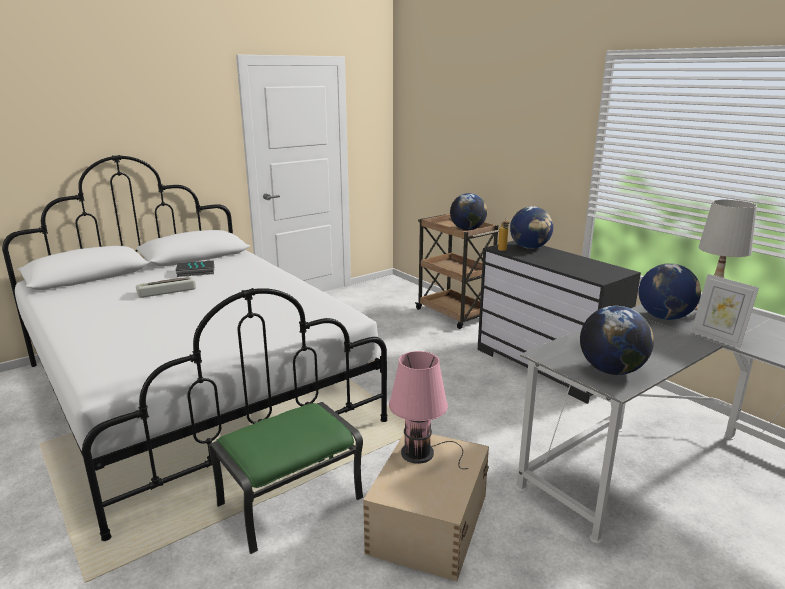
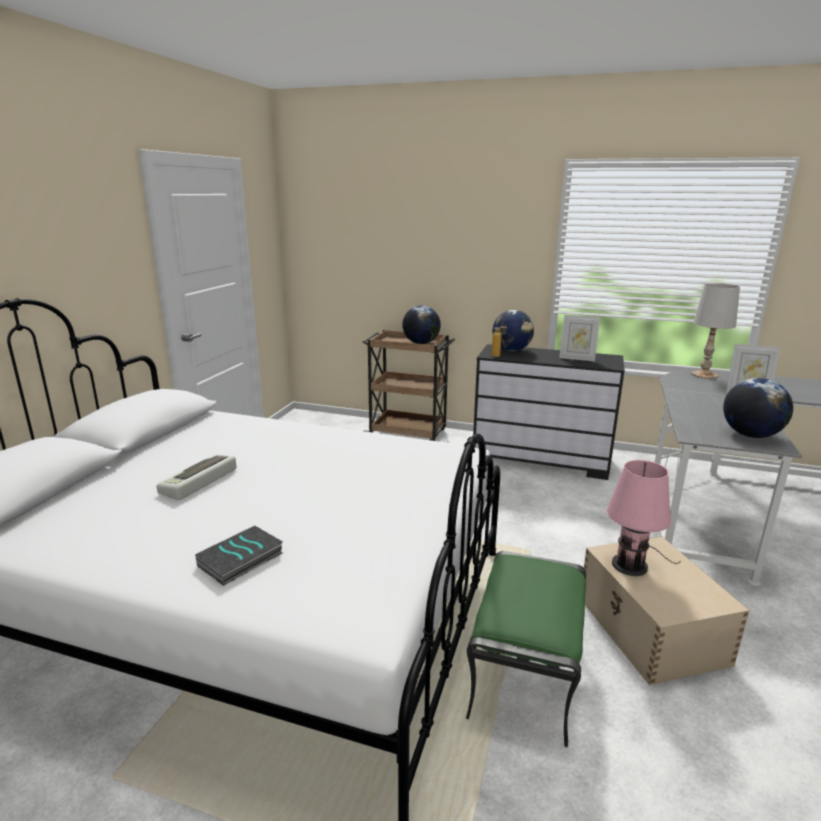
camera: 35 degrees left, 0 degrees up
(195, 272) = (191, 448): book -> book (240, 560)
(578, 266) = (577, 358): none -> picture frame
(664, 317) = (693, 387): globe -> none

